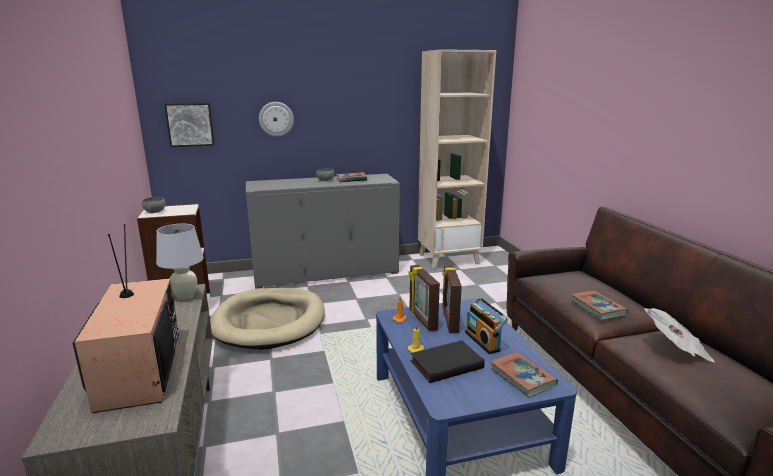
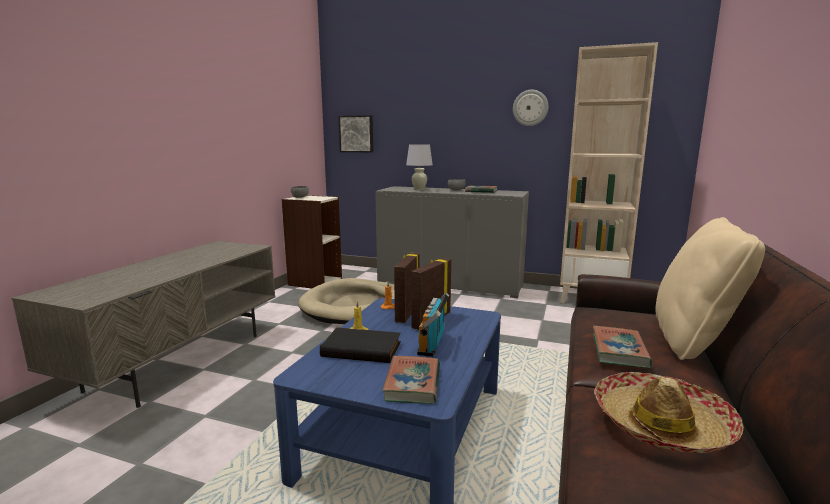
camera: 35 degrees right, 5 degrees down
(138, 369) = (138, 276): television -> none
(185, 296) = (244, 249): white table lamp -> white table lamp (419, 189)
(276, 119) = (424, 130): wall clock -> wall clock (530, 108)
(614, 287) = (693, 340): none -> beige pillow
(676, 349) = (660, 424): newspaper -> hat

